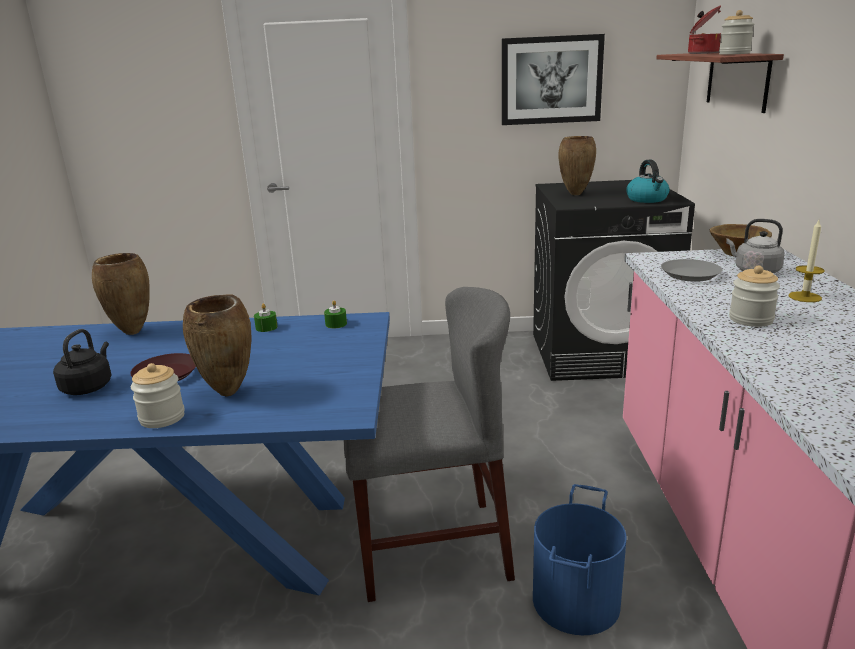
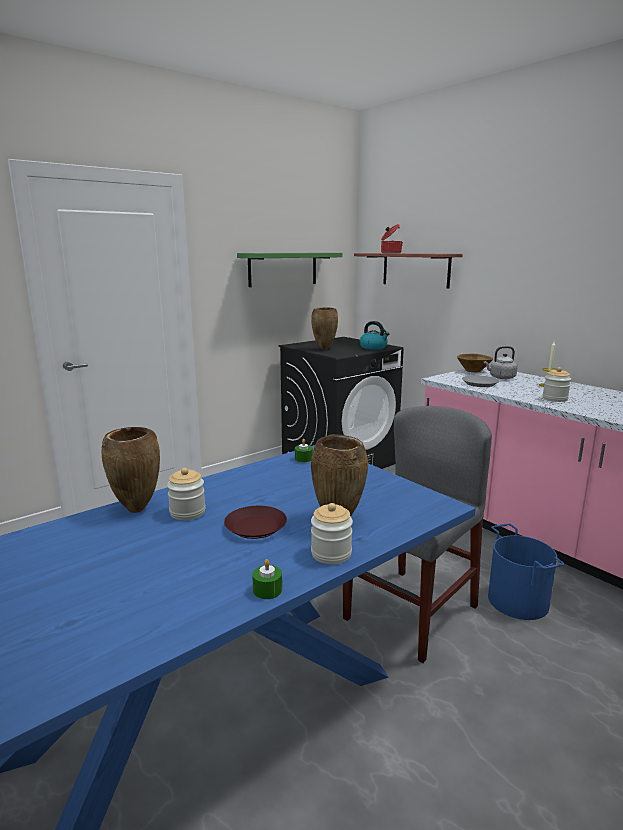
camera: 40 degrees left, 5 degrees down
(89, 387) = (206, 559): black kettle -> none
(266, 327) = (255, 474): green candle -> green candle (267, 590)
(551, 80) = (283, 269): picture -> green shelf
(734, 54) = (427, 253): jar -> jar (187, 512)

